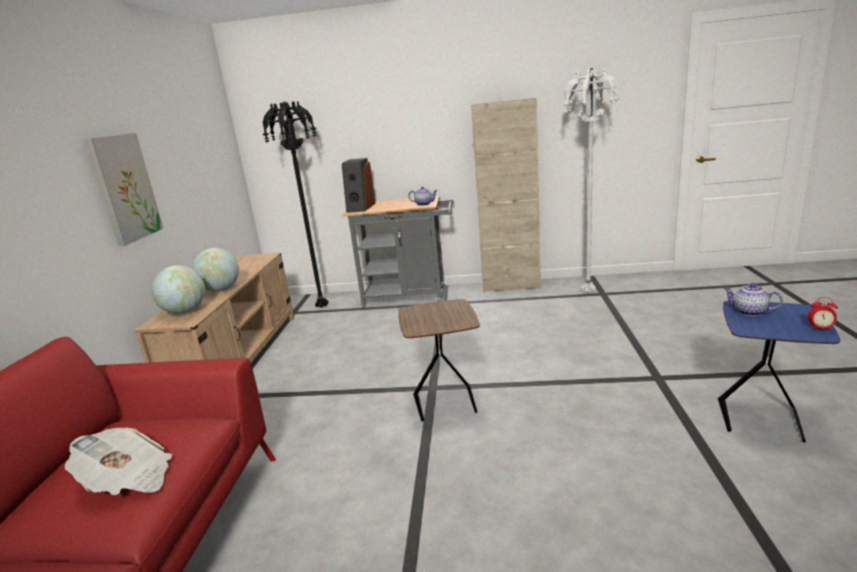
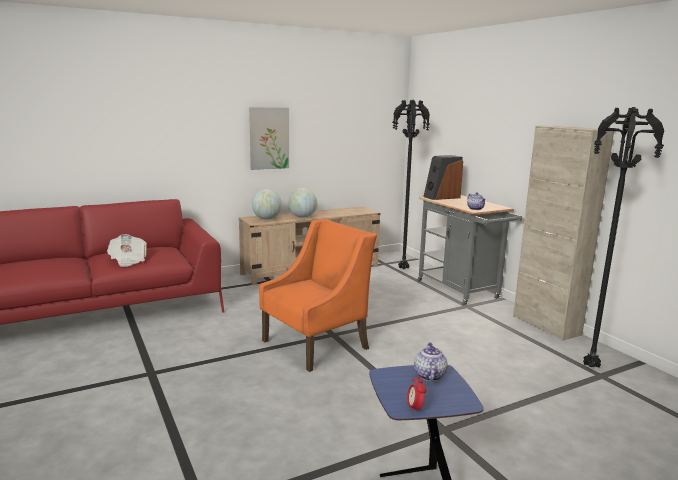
camera: 55 degrees right, 5 degrees down
(446, 404) = (316, 344): brown side table -> orange armchair
(589, 293) = (591, 367): white floor lamp -> black floor lamp

